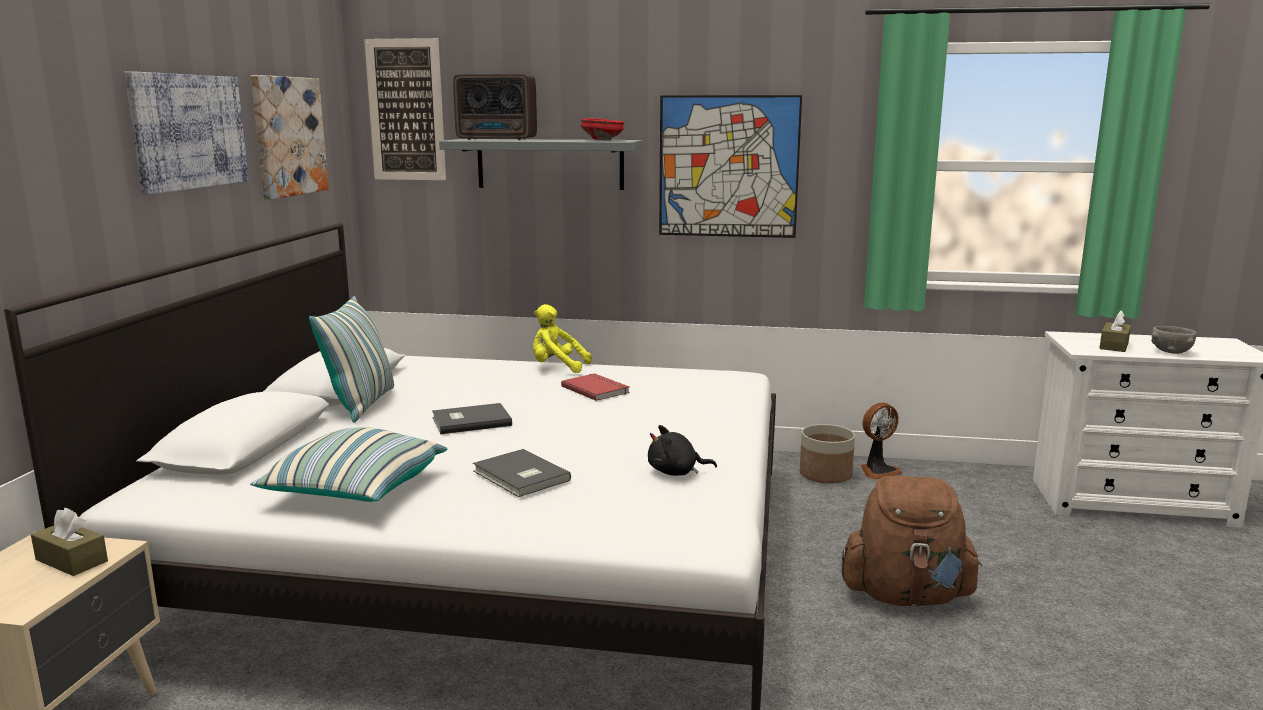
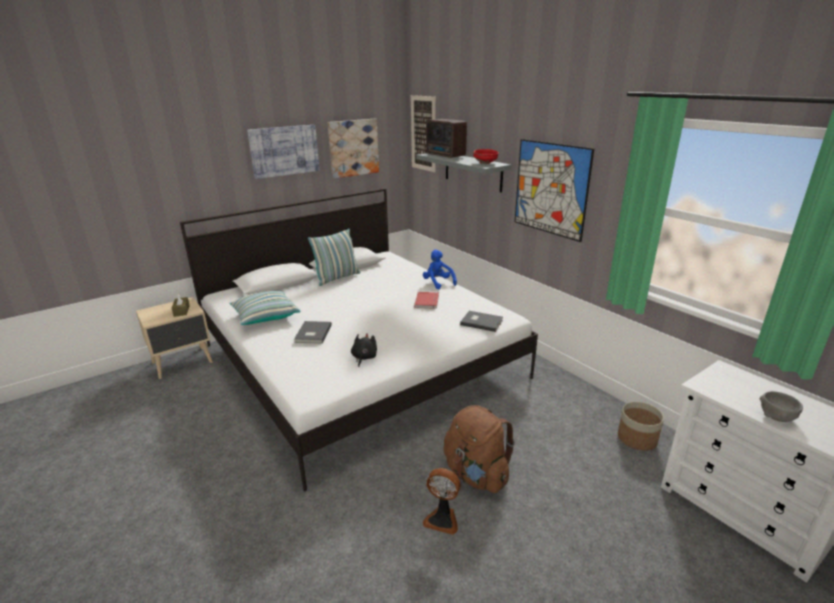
camera: 45 degrees right, 10 degrees up
(470, 421) = (351, 300): grey book -> grey book (481, 322)
(556, 367) = (438, 283): yellow plush toy -> blue plush toy
(676, 472) = (364, 358): black plush toy -> black plush toy turned 60 degrees clockwise
(825, 475) = (561, 392): planter -> planter (636, 439)
(878, 471) = (596, 404): fan -> fan (442, 519)
(1114, 346) = (739, 392): brown tissue box -> none

